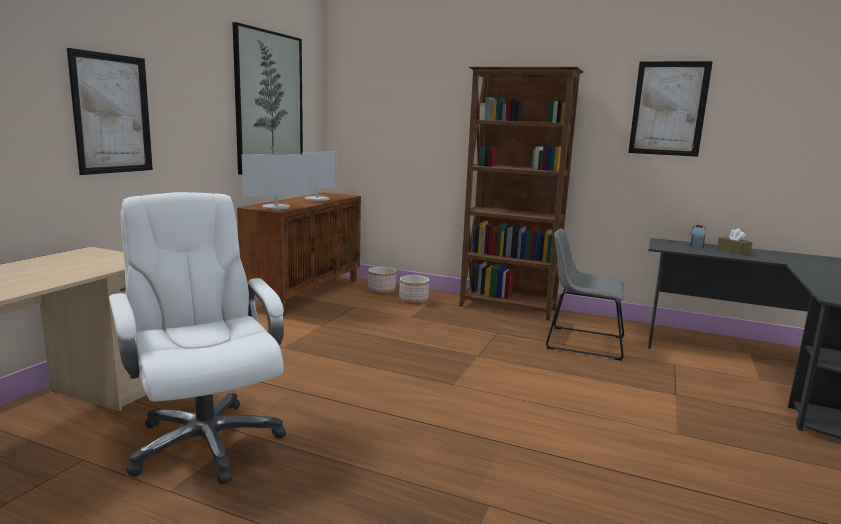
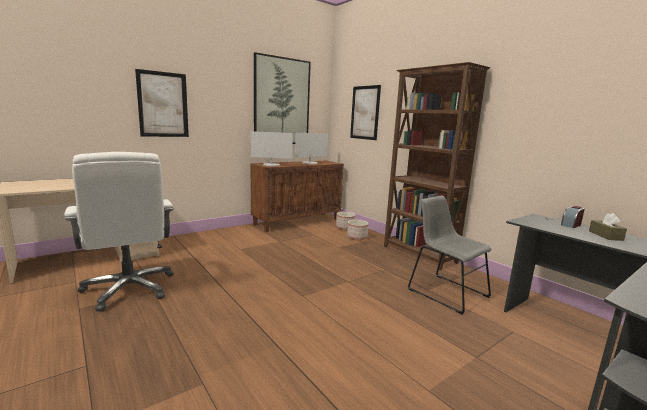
camera: 30 degrees right, 0 degrees up
(205, 442) = (129, 289): white office chair -> white office chair turned 150 degrees clockwise
(668, 108) = (565, 95): picture -> picture (365, 112)

